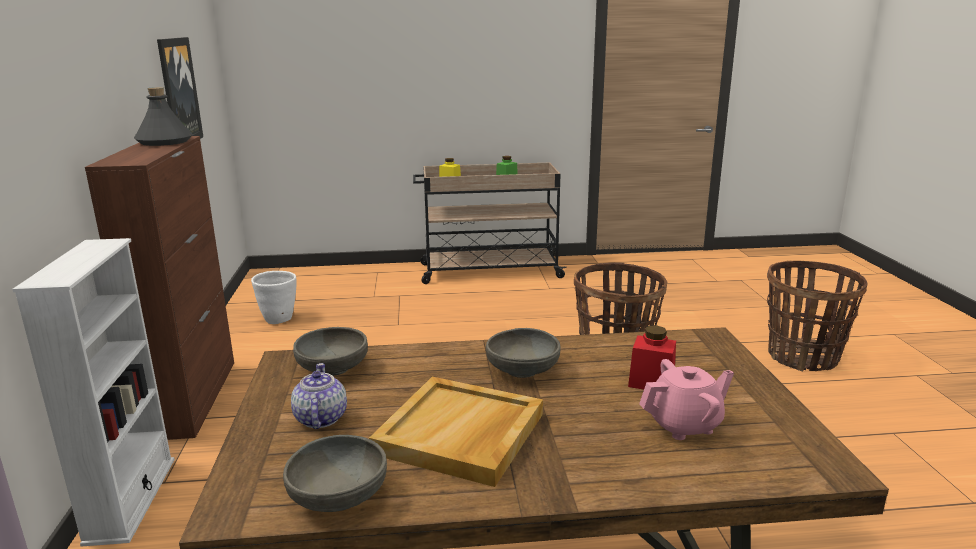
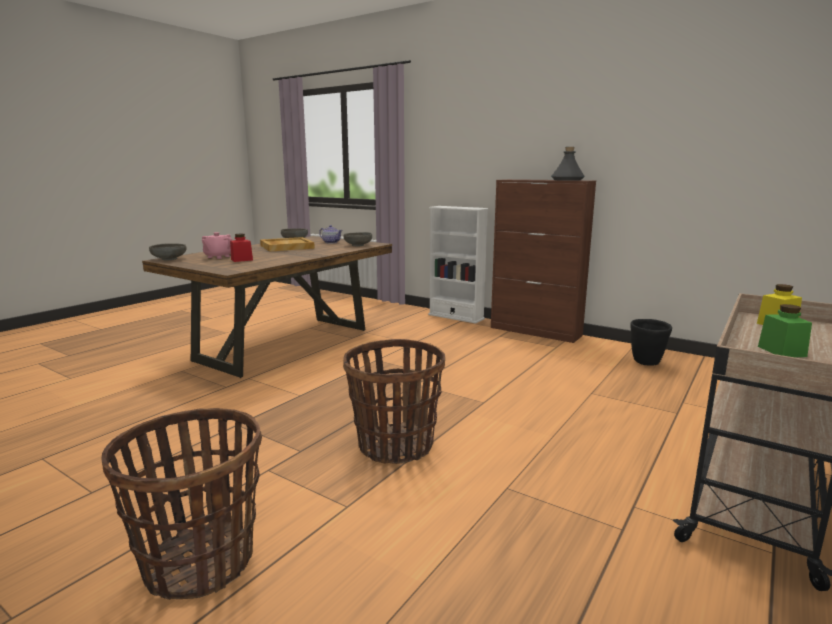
camera: 130 degrees right, 5 degrees down
(178, 92) = (682, 158): picture -> none
(279, 319) = (646, 362): white planter -> black planter
(523, 370) = (295, 254): grey bowl -> grey bowl (169, 259)

